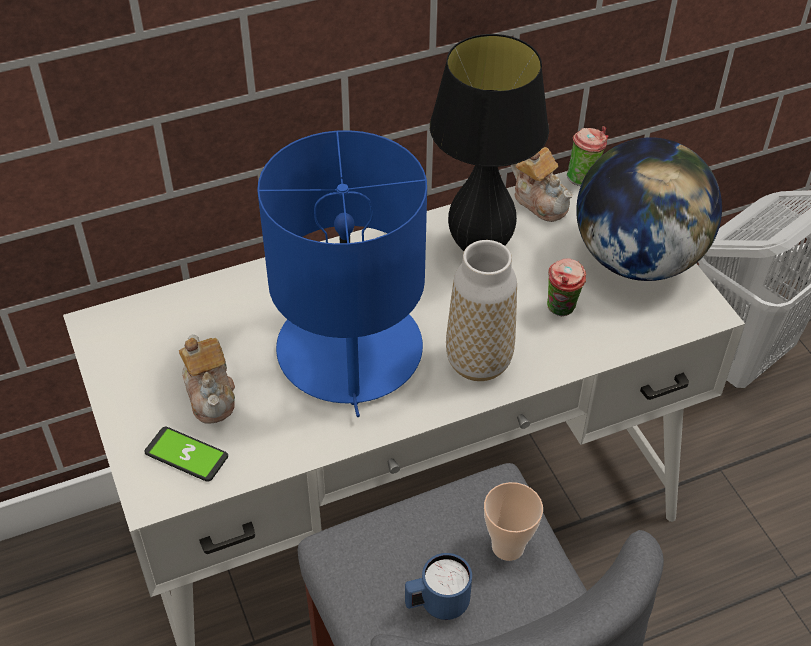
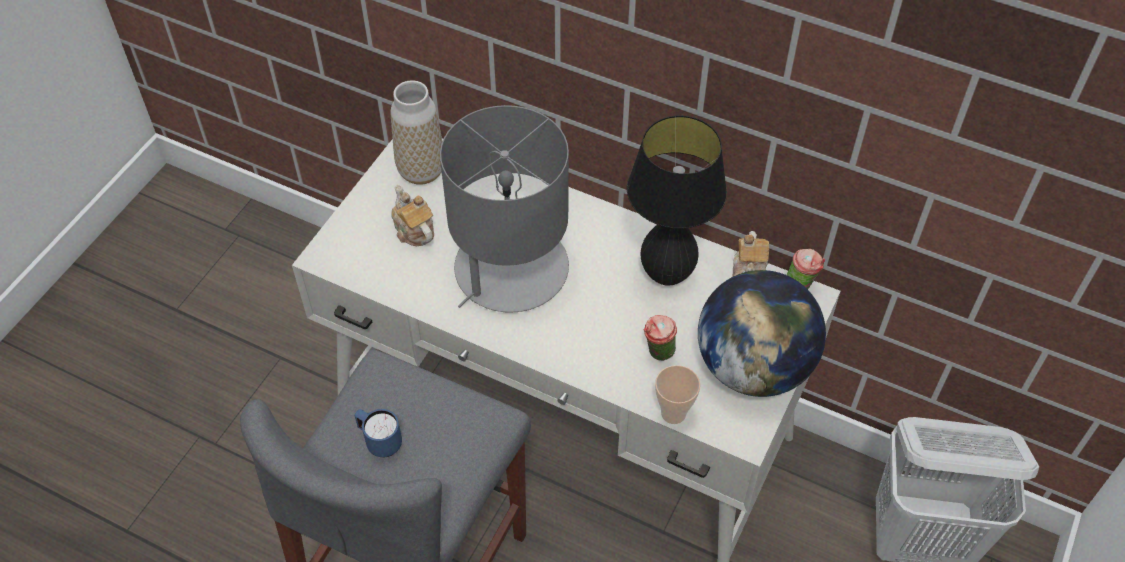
camera: 50 degrees right, 5 degrees up
(186, 455) = (362, 251): phone -> none
(211, 394) = (413, 230): teapot -> teapot turned 120 degrees clockwise
(349, 351) = (510, 269): blue table lamp -> grey table lamp
(478, 362) = (567, 339): vase -> vase (421, 171)
(508, 546) = (452, 451): cup -> cup (673, 413)

